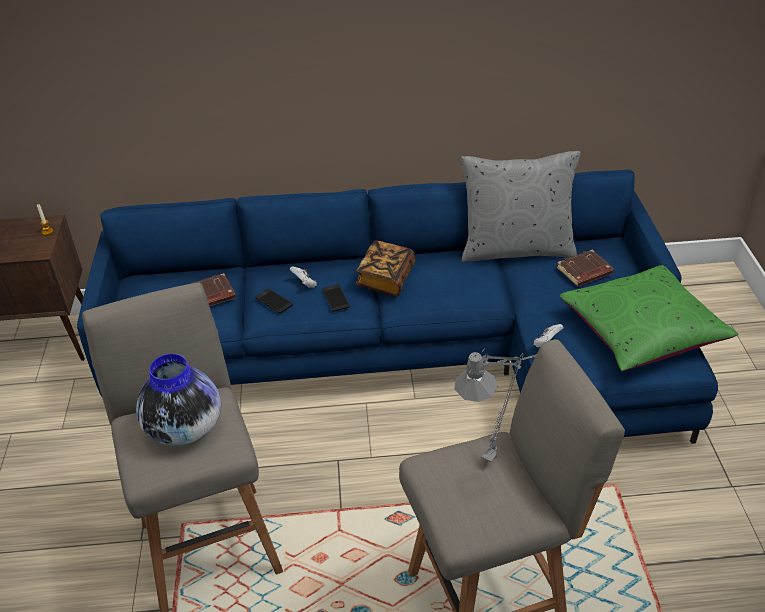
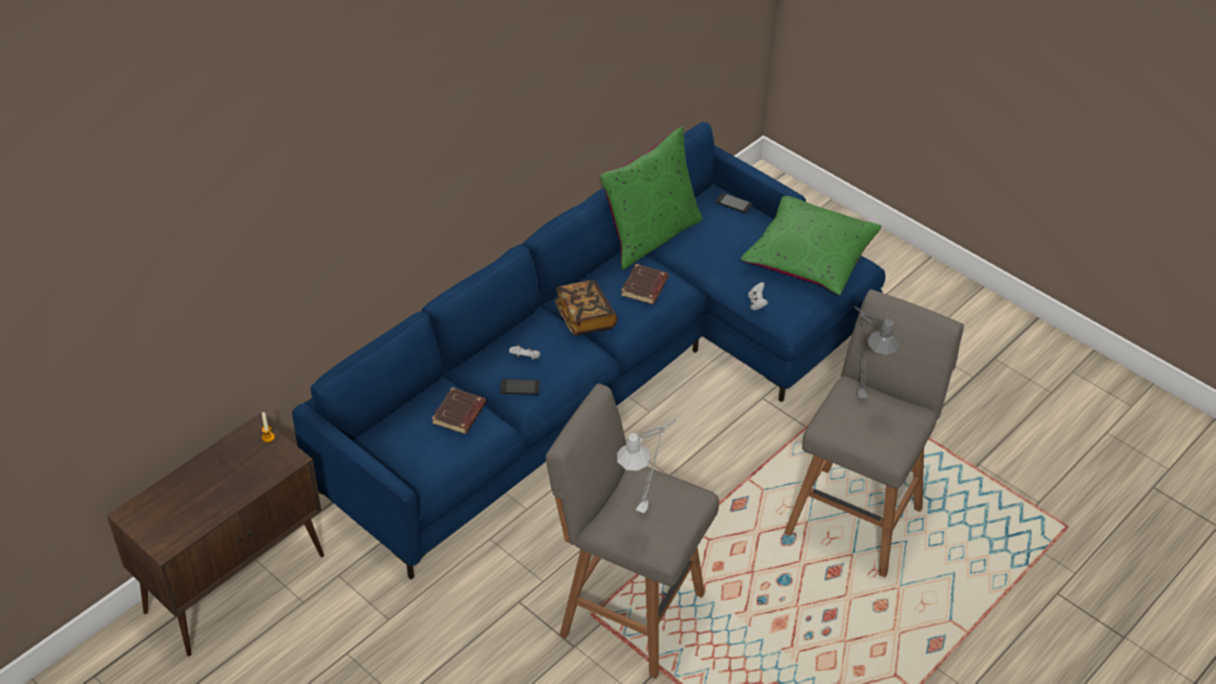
camera: 45 degrees left, 5 degrees up
(184, 428) = (648, 504): vase -> grey table lamp
(335, 298) = (566, 356): phone -> phone (733, 203)
(516, 249) = (650, 236): grey pillow -> green pillow
(584, 272) = (724, 230): brown book -> brown book (645, 288)

